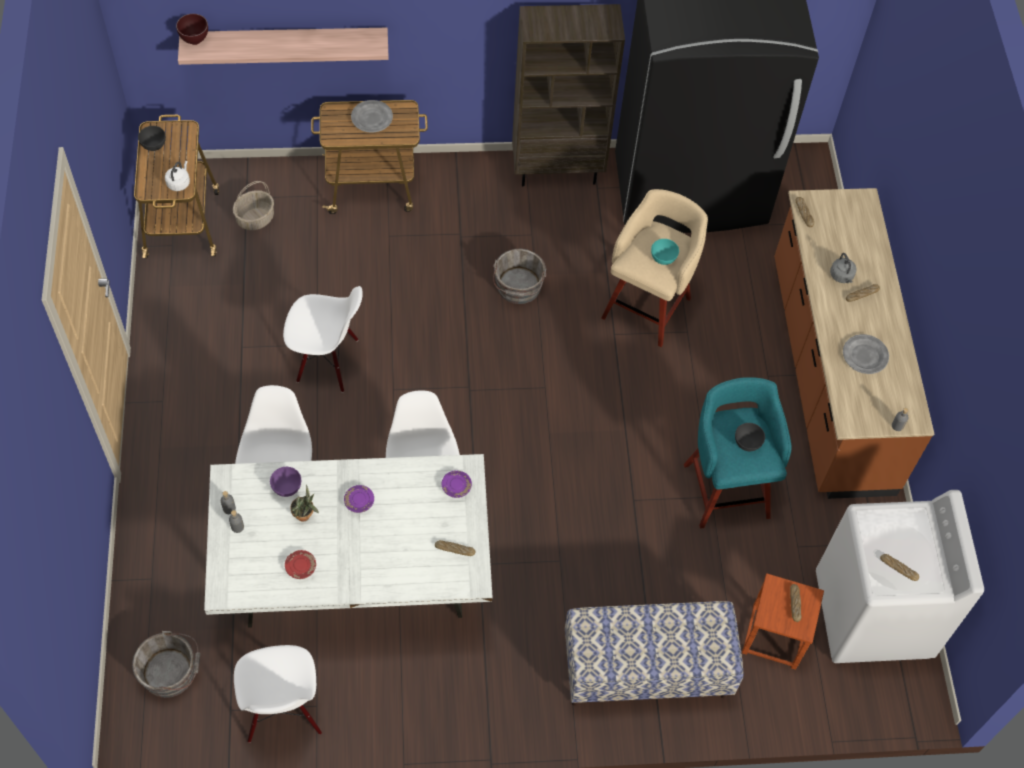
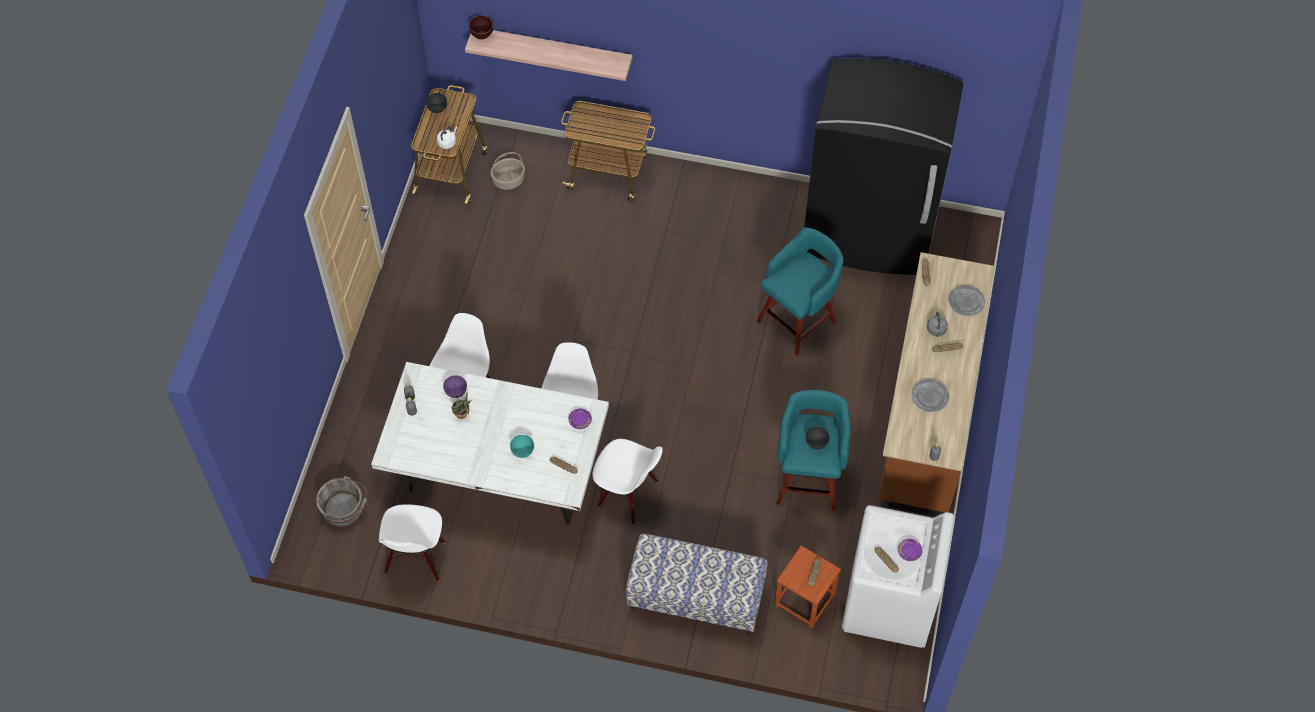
camera: 20 degrees right, 0 degrees up
(301, 567) = (448, 451): red plate -> none
(327, 361) = (529, 306): white chair -> white chair (628, 495)
(359, 502) = (505, 414): purple plate -> purple plate (909, 552)
(371, 118) = (611, 121): grey plate -> grey plate (966, 302)
(518, 288) = (698, 282): grey bucket -> none
(558, 170) = (763, 193): brown bookcase -> none
(648, 306) = (798, 320): beige stool -> turquoise stool
(663, 258) = (803, 284): turquoise bowl -> turquoise bowl (522, 451)

